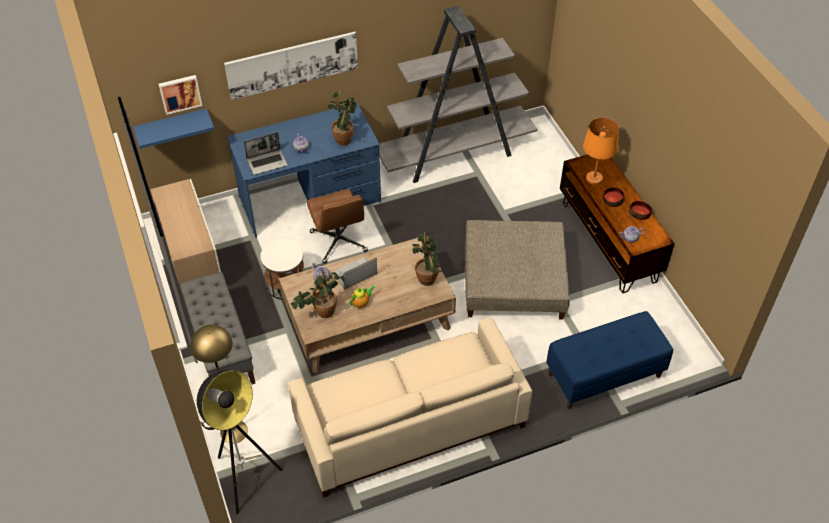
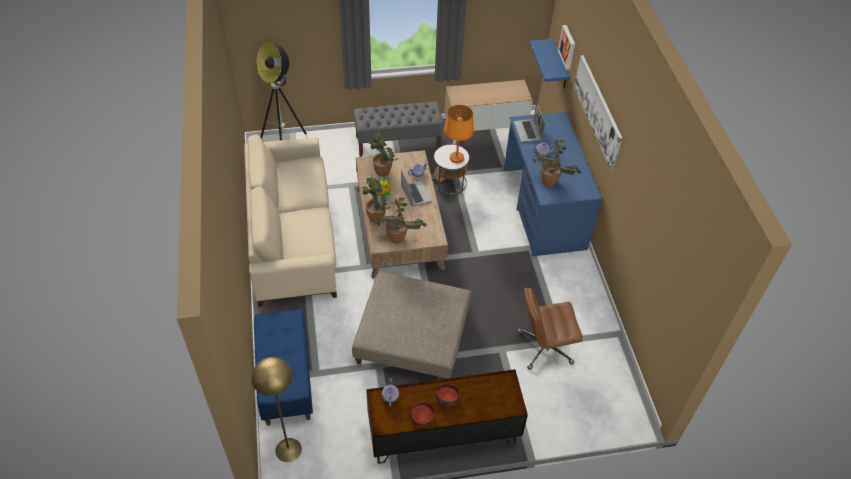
camera: 100 degrees right, 0 degrees up
(233, 431) = (323, 142): yellow floor lamp -> yellow floor lamp (288, 449)
(339, 242) = (487, 220): brown office chair -> brown office chair (544, 348)
(397, 303) = (376, 215): none -> potted plant
(455, 153) = (592, 327): grey bookcase -> none
(594, 178) = (482, 389): orange table lamp -> orange table lamp (456, 158)

